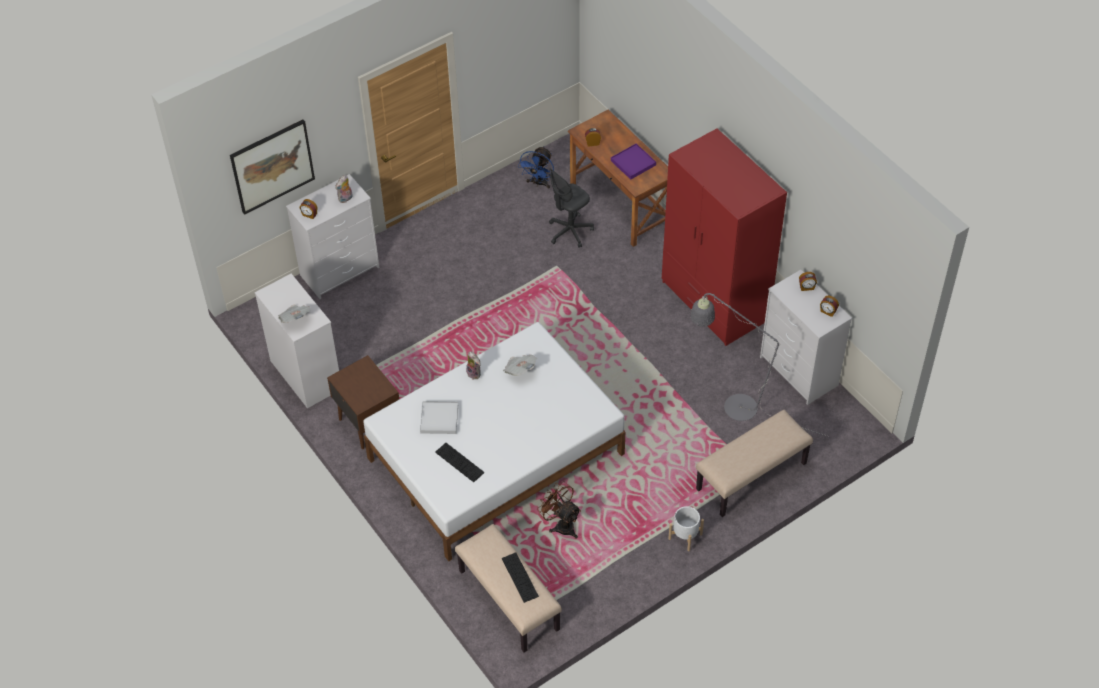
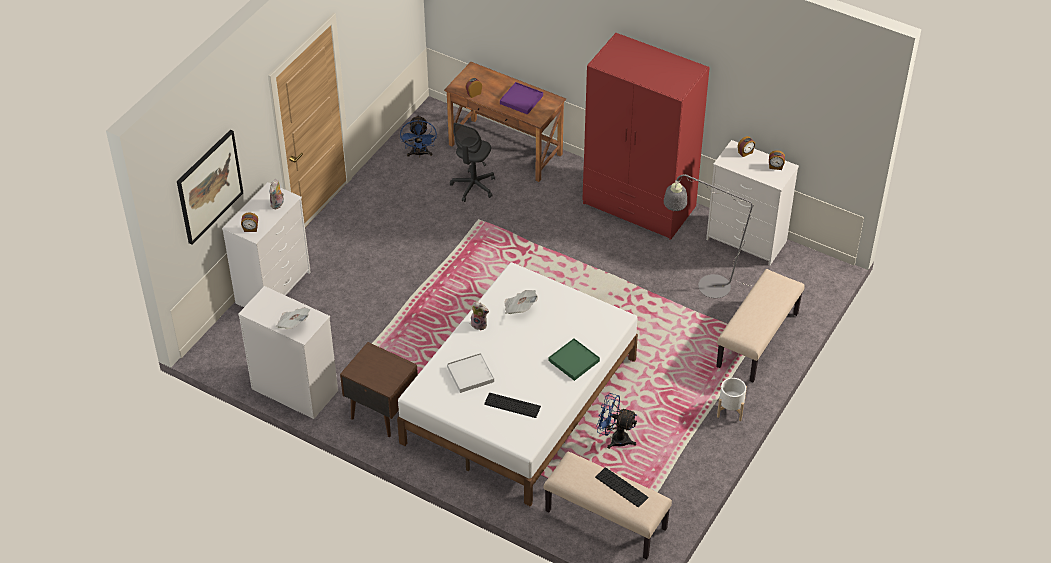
camera: 25 degrees left, 5 degrees down
(539, 439) = (574, 361): none -> green tray
(561, 525) = (615, 438): brown fan -> blue fan

